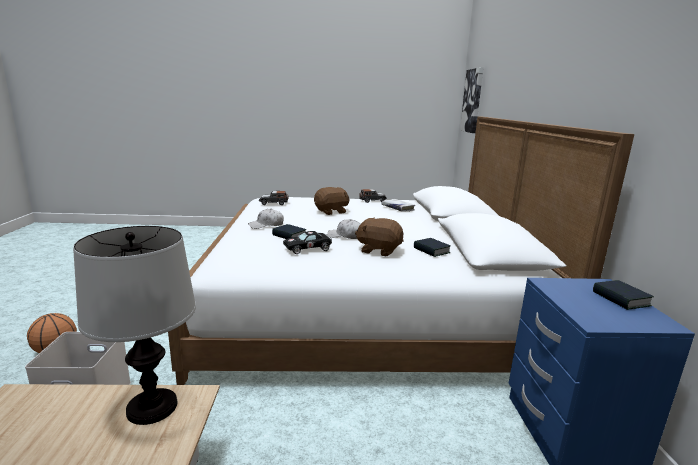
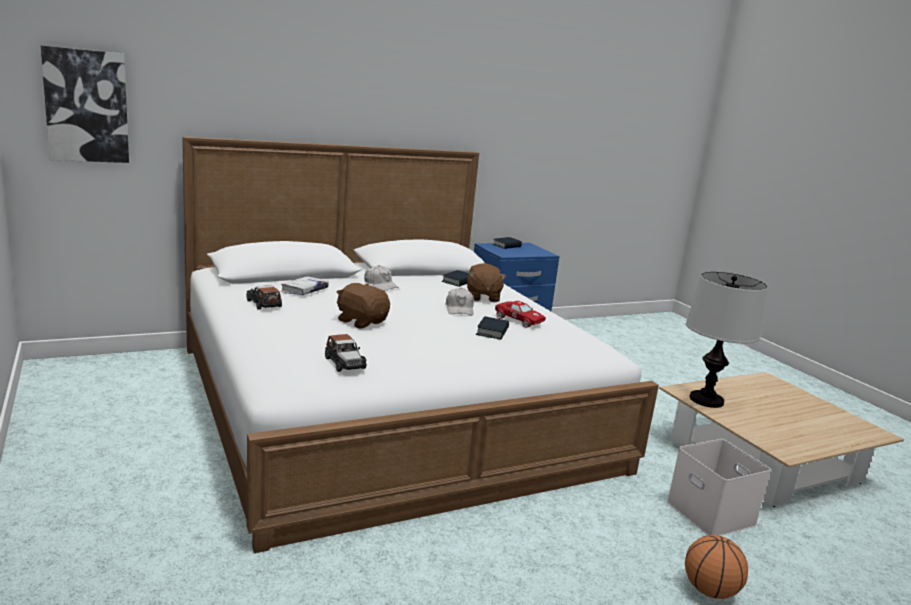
camera: 115 degrees left, 0 degrees up
(266, 225) = (469, 348): white cap -> white cap (380, 285)
(309, 248) = (517, 320): black toy car -> red toy car

